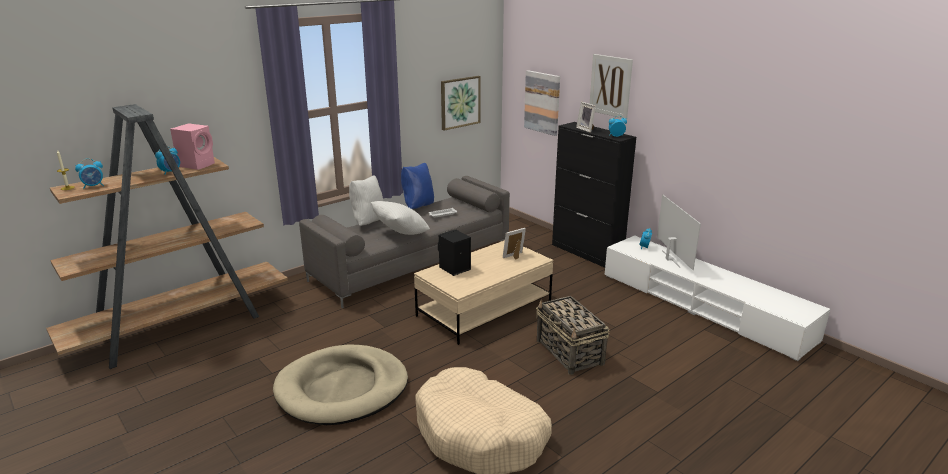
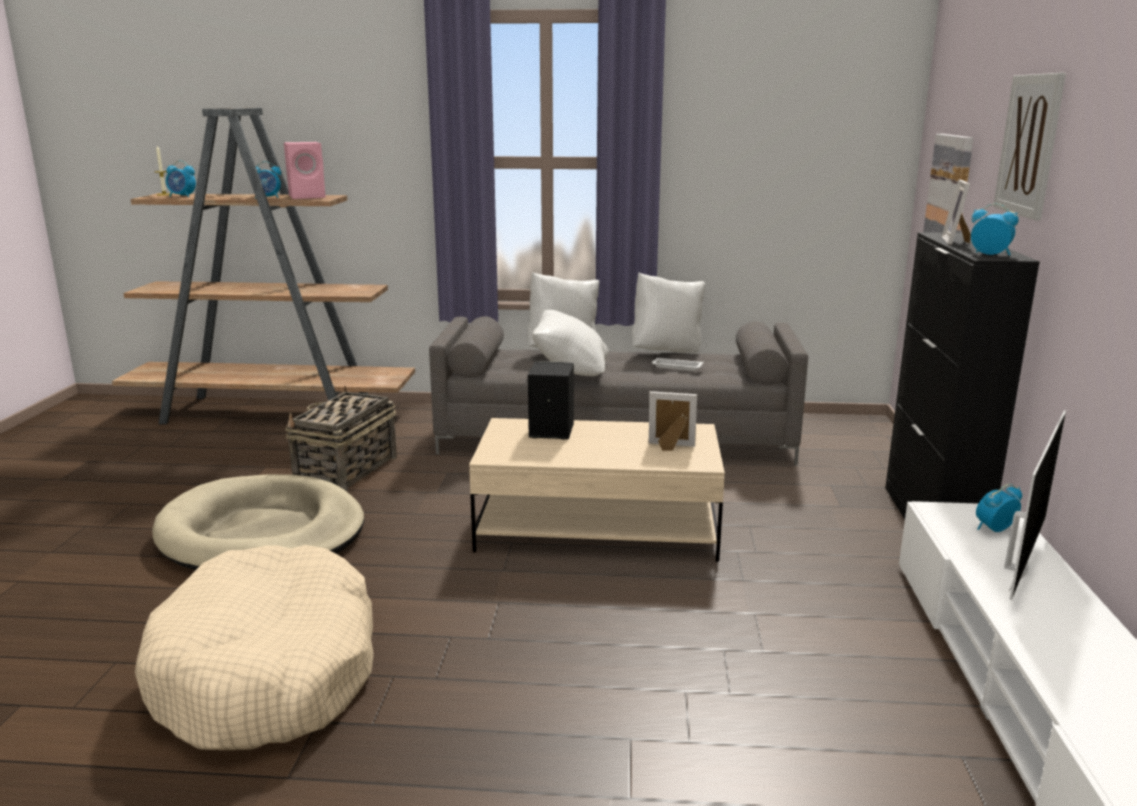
camera: 45 degrees right, 5 degrees down
(417, 206) = (666, 351): blue pillow -> white pillow
(460, 102) = (805, 189): picture -> none
(570, 353) = (602, 645): basket -> basket (346, 471)

